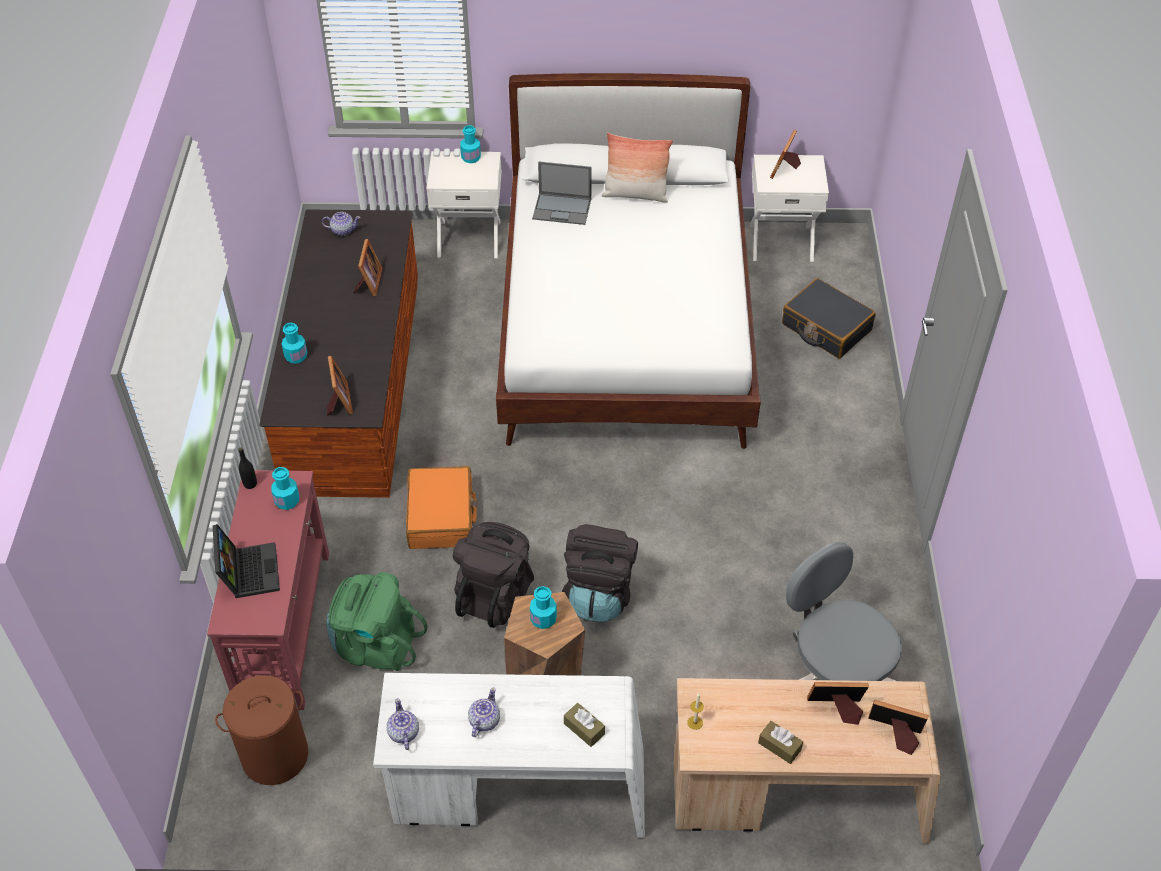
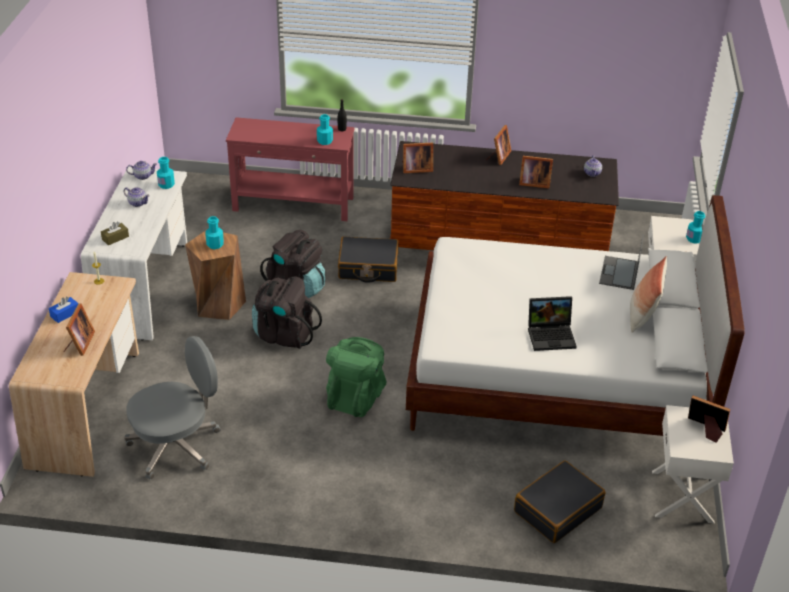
camera: 95 degrees right, 10 degrees down
(248, 570) = (275, 129): laptop -> laptop (552, 335)
(274, 755) = (205, 201): brown laundry basket -> none
(296, 356) = (460, 153): turquoise bottle -> turquoise bottle (166, 185)
(375, 645) = (270, 237): green backpack -> green backpack (356, 397)
(441, 516) = (368, 267): orange suitcase -> black suitcase
(779, 746) = (65, 314): brown tissue box -> blue tissue box
(894, 734) = (47, 367): picture frame -> picture frame (498, 157)

